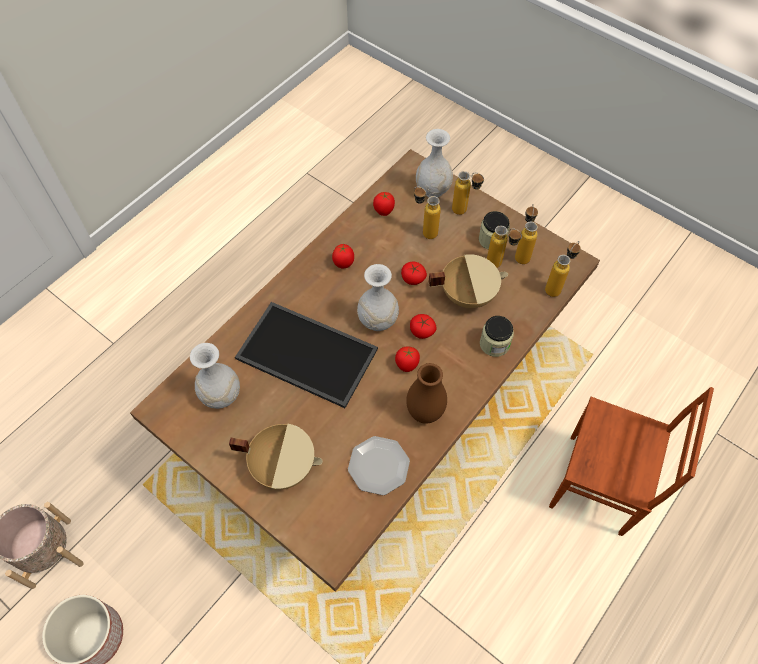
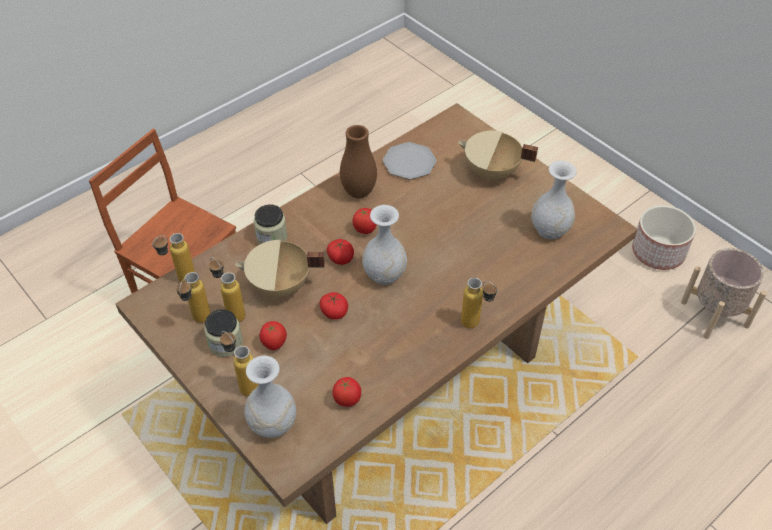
camera: 170 degrees left, 10 degrees down
(304, 355) = (466, 252): tray -> none
(344, 264) = (411, 340): tomato -> tomato (274, 345)
(424, 231) = (304, 366): bottle -> bottle (476, 325)

